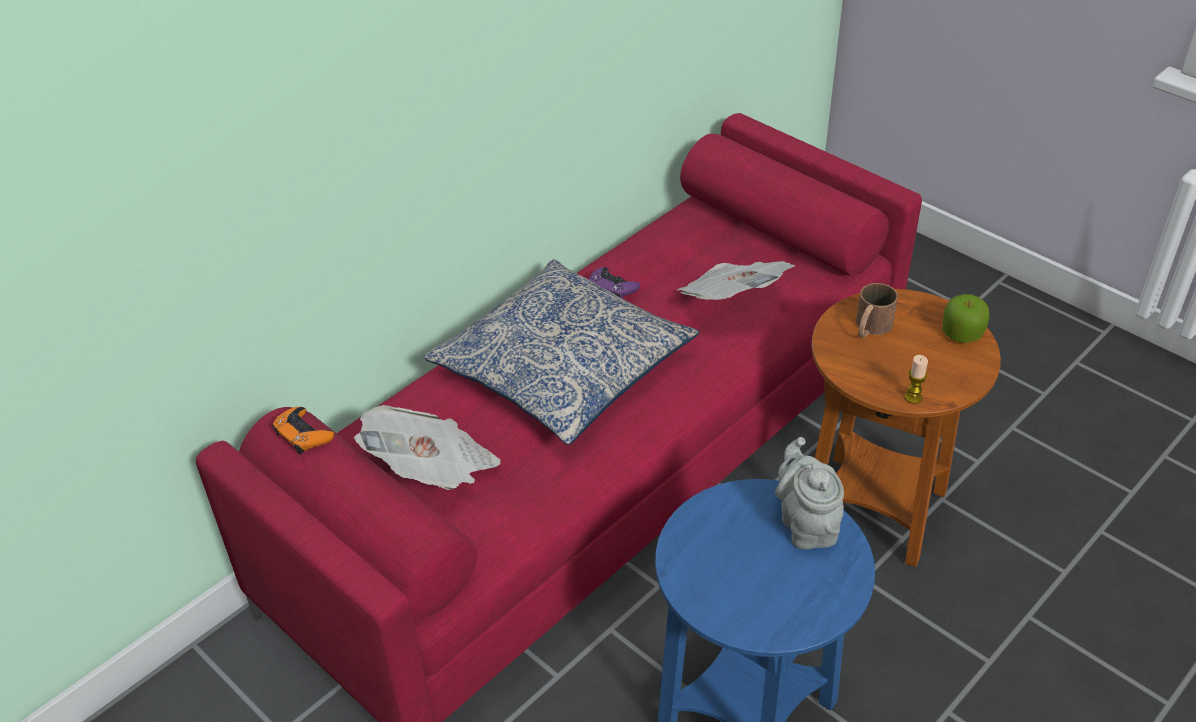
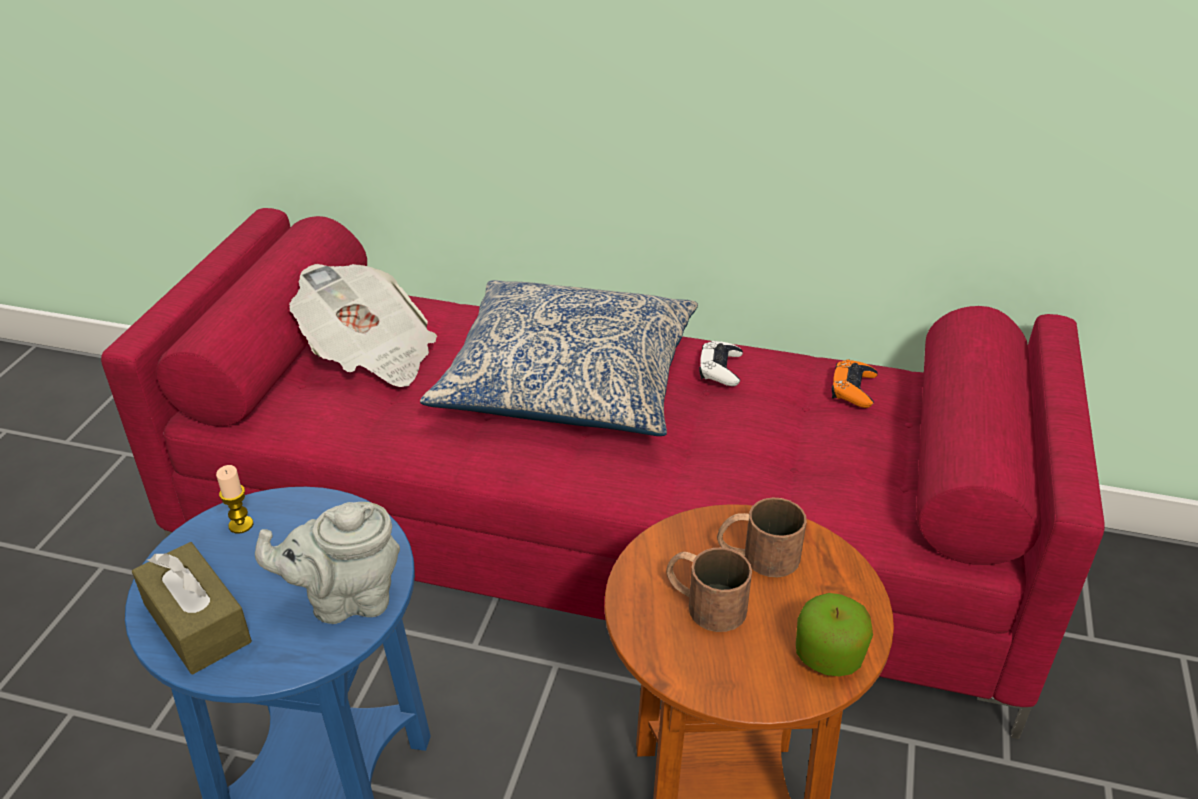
camera: 60 degrees right, 5 degrees down
(303, 434) = (302, 239): orange game controller -> orange game controller (853, 389)
(612, 287) = (720, 369): purple game controller -> white game controller
(732, 301) = (781, 461): newspaper -> none
(787, 609) = (197, 623): none -> brown tissue box
(806, 524) = (346, 599): grey teapot -> grey teapot turned 150 degrees counterclockwise
(897, 364) = (704, 603): none -> brown mug
(913, 397) = (647, 637): candle -> candle (241, 525)

